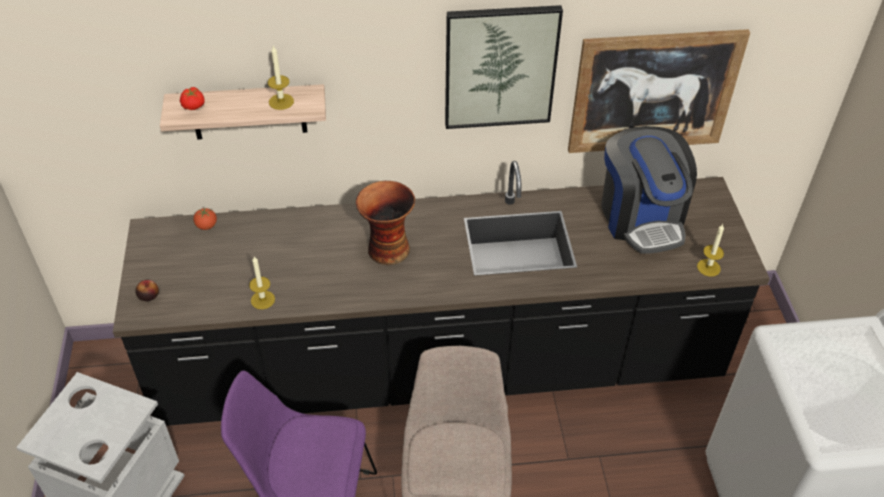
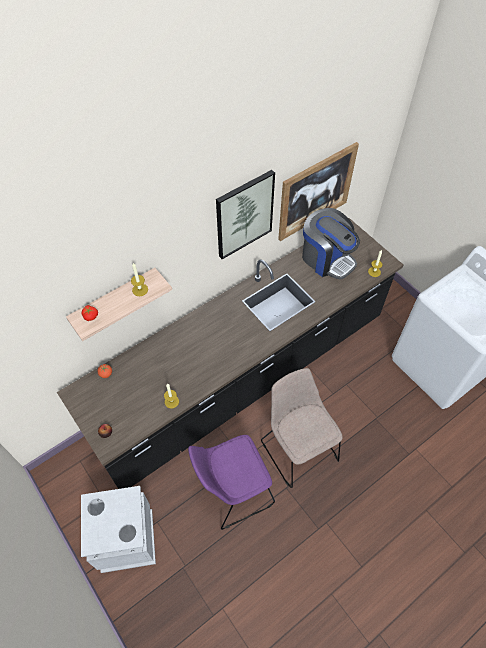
camera: 30 degrees left, 10 degrees up
(387, 249) = (215, 338): vase -> none

